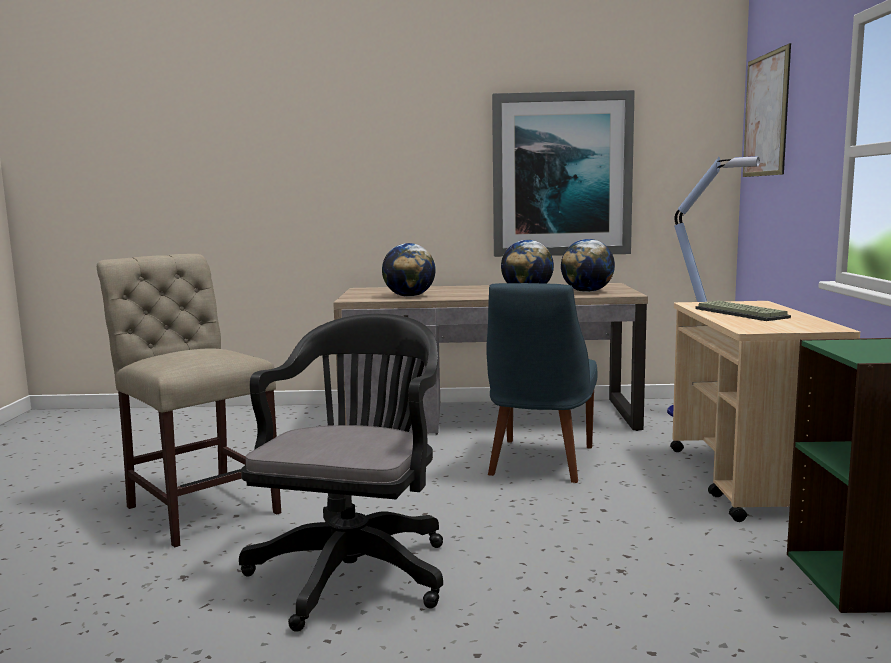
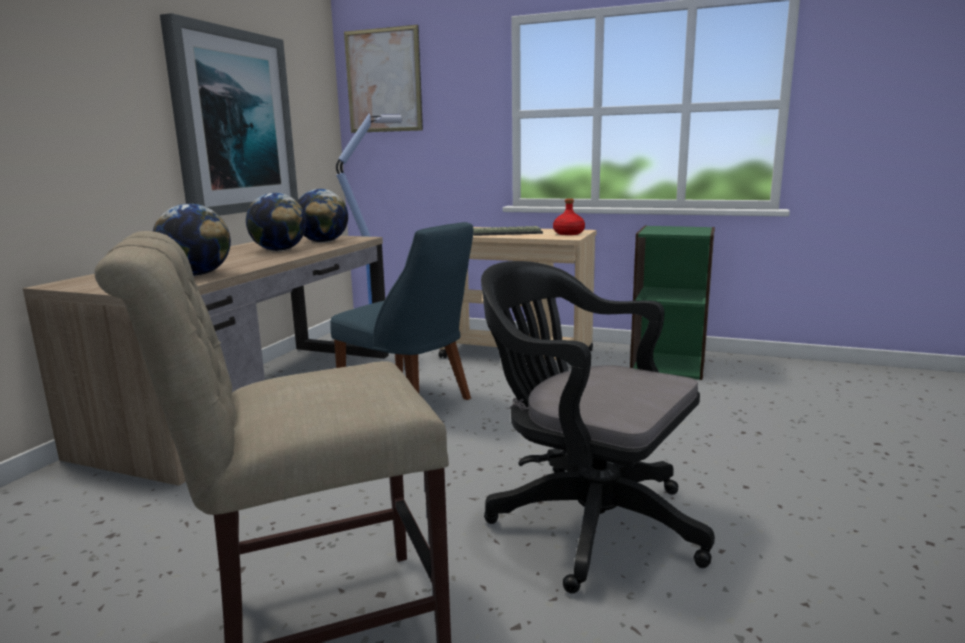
camera: 70 degrees left, 5 degrees up
(786, 327) = (568, 233): none -> red bottle

